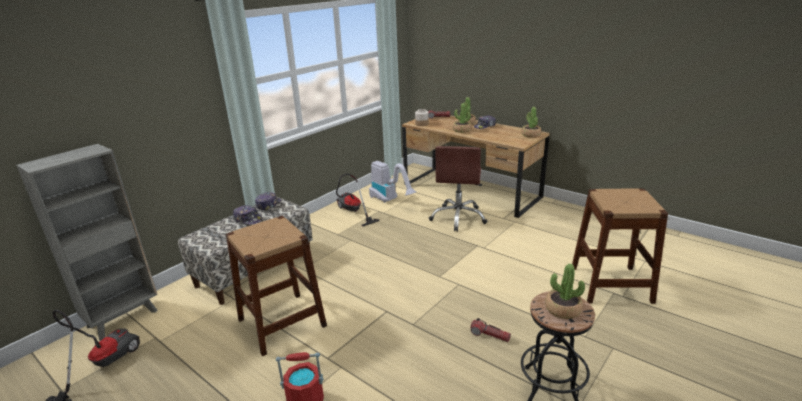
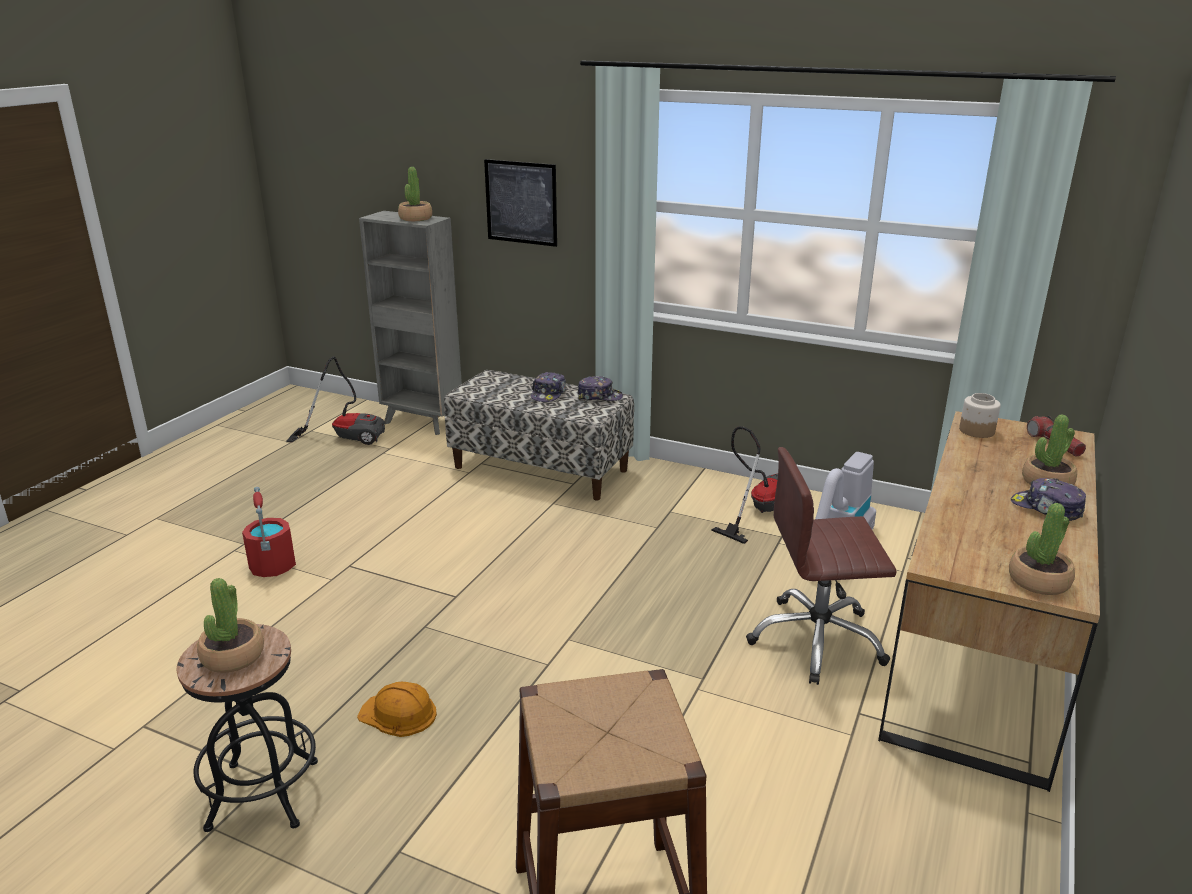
camera: 75 degrees right, 0 degrees up
(156, 110) = (521, 202): none -> picture
(282, 322) = (421, 517): brown stool -> none
(461, 130) = (978, 480): potted plant -> potted plant (415, 218)
(490, 335) = (398, 714): flashlight -> orange hard hat

